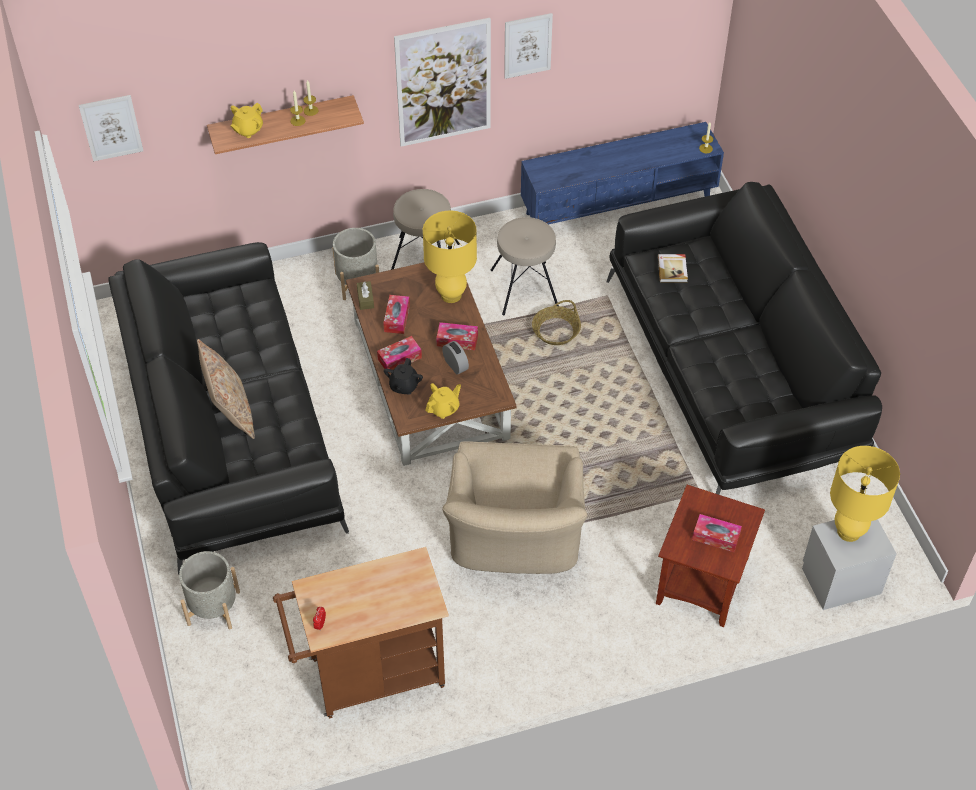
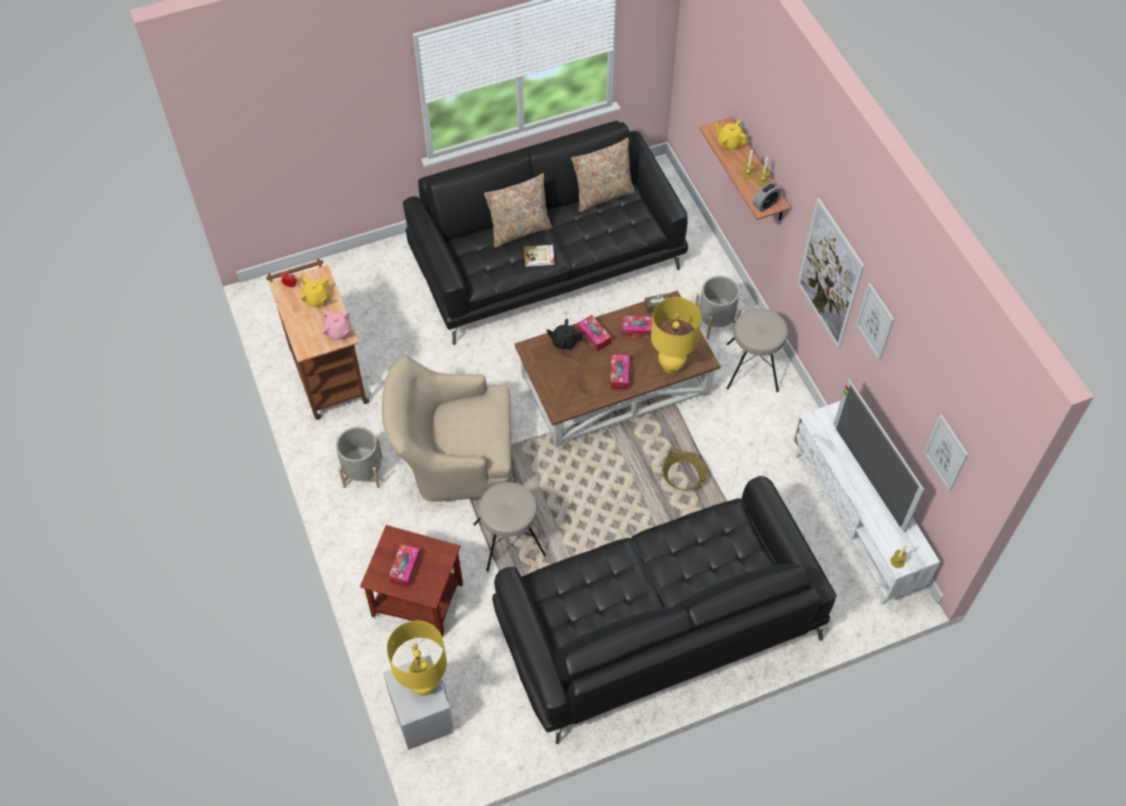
camera: 85 degrees right, 5 degrees up
(111, 127) = (699, 53): picture -> picture (946, 453)
(194, 326) = (603, 195): none -> beige pillow
(213, 608) = (383, 272): grey planter -> grey planter (363, 472)
(408, 568) = (338, 332): none -> pink teapot
(444, 409) = (543, 372): yellow teapot -> yellow teapot (316, 299)
(455, 365) = (591, 376): alarm clock -> alarm clock (765, 204)
(525, 287) = (732, 447): beige stool -> beige stool (509, 540)
(612, 154) = (868, 477): none -> television
(618, 207) = (855, 521): blue tv stand -> white tv stand
(673, 269) = (722, 535): book -> book (539, 257)

